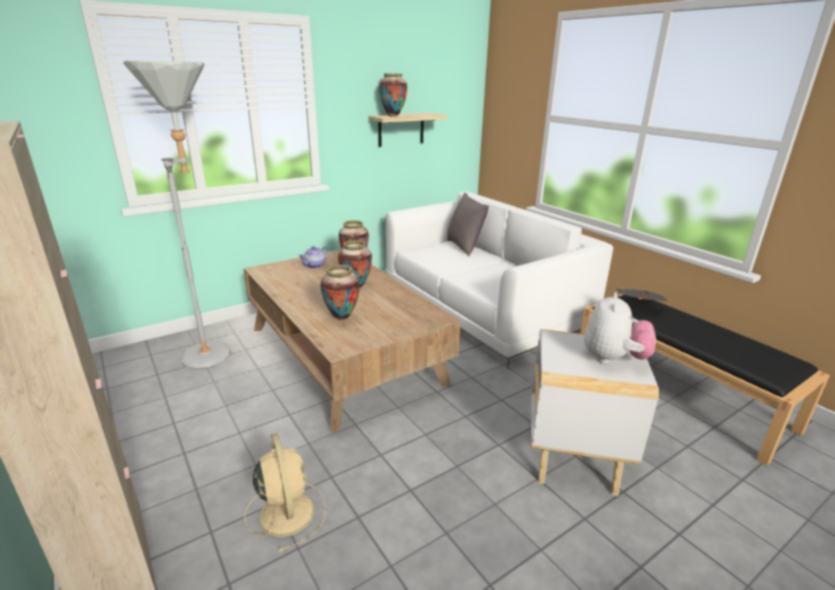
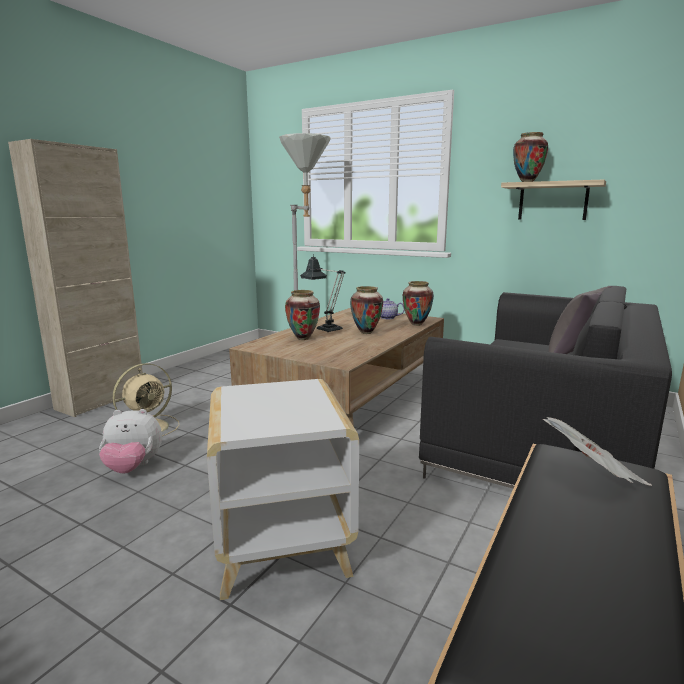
camera: 65 degrees right, 10 degrees down
(317, 299) = (325, 328): none -> table lamp
(483, 308) = (545, 438): white sofa -> black sofa
(613, 359) = (274, 414): plush toy -> plush toy (133, 467)

